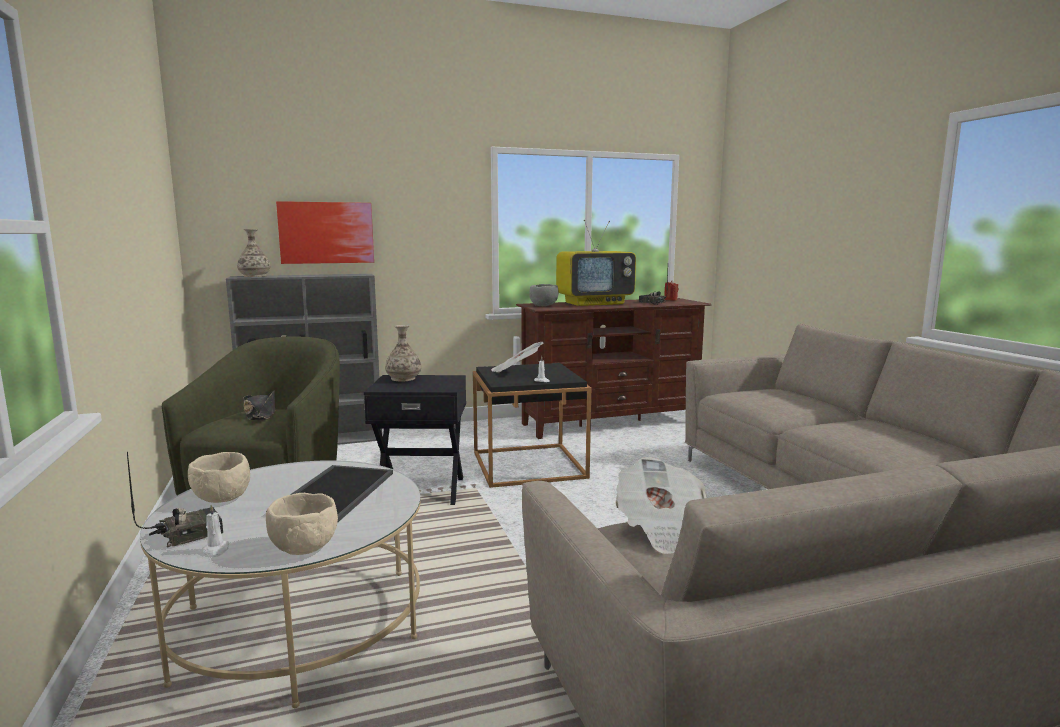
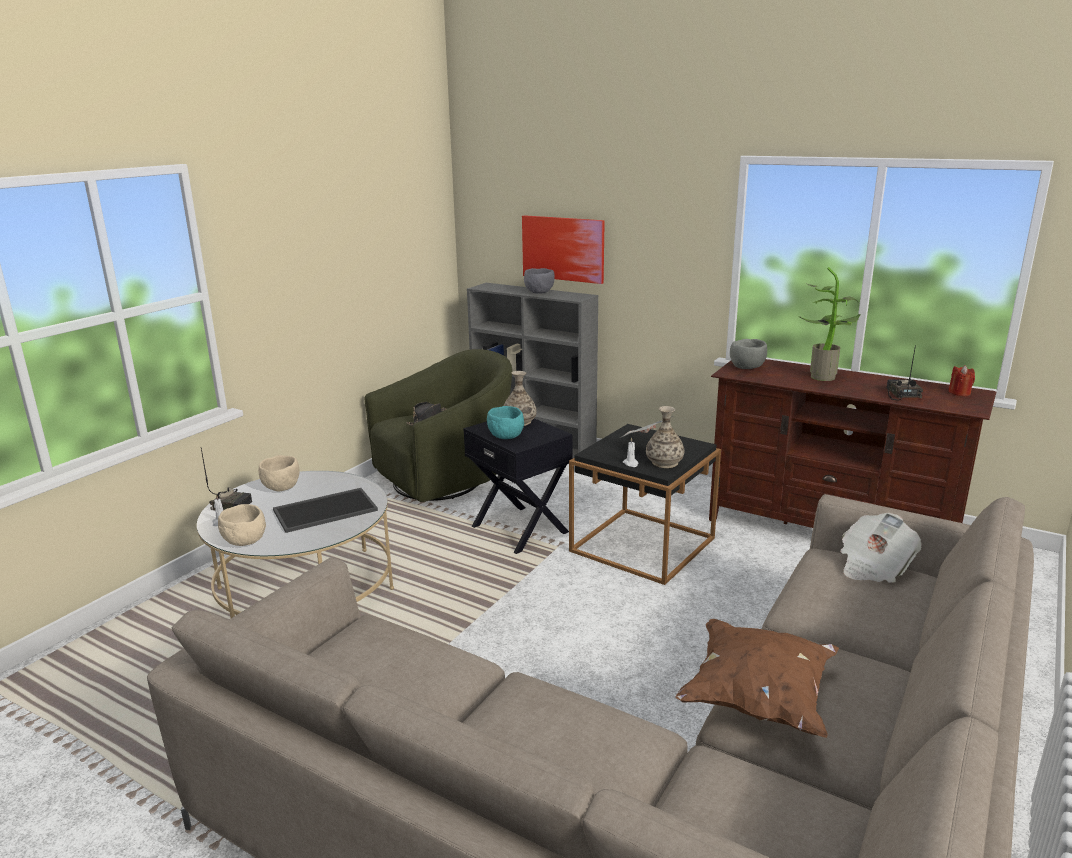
camera: 50 degrees right, 10 degrees up
(255, 276) = (495, 287): vase -> vase (664, 463)
(313, 275) = (539, 292): none -> grey bowl
(418, 387) = (504, 436): none -> turquoise bowl
(595, 303) = (824, 376): television -> potted plant
(662, 529) = (382, 640): newspaper -> newspaper (873, 566)
(874, 450) = (757, 698): none -> brown pillow

